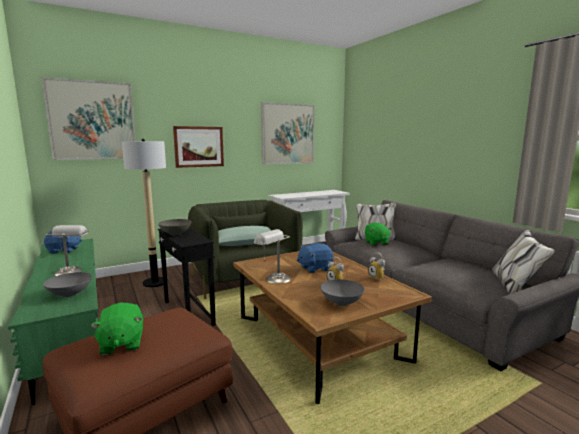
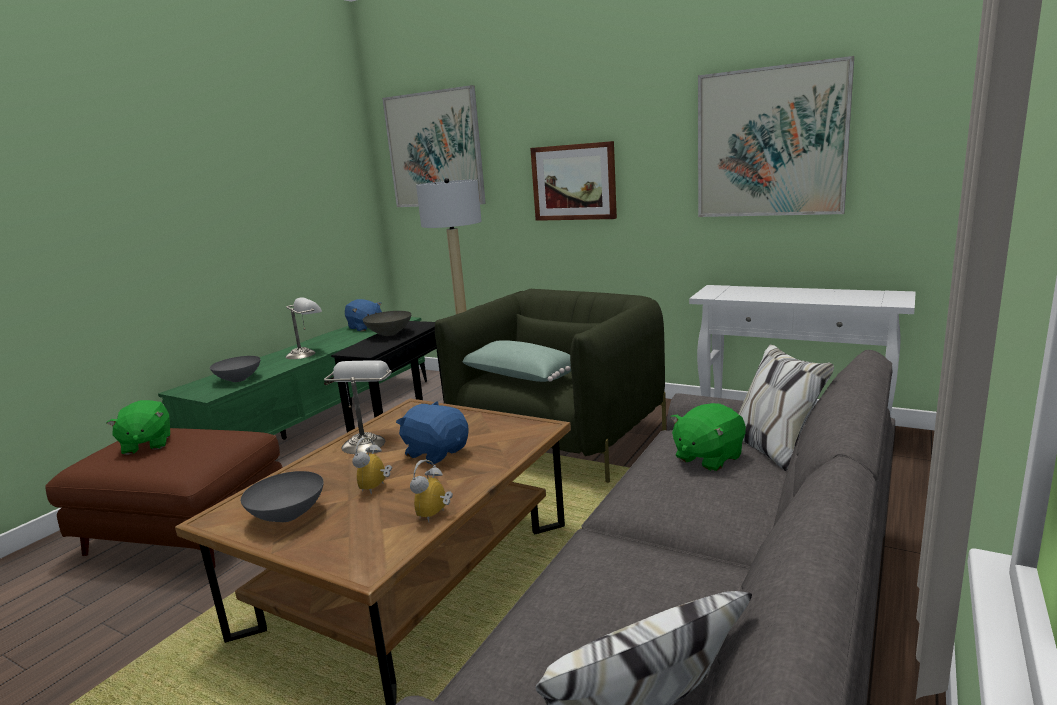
camera: 60 degrees right, 5 degrees up
(121, 344) = (147, 445): green plush toy -> green plush toy turned 60 degrees counterclockwise

